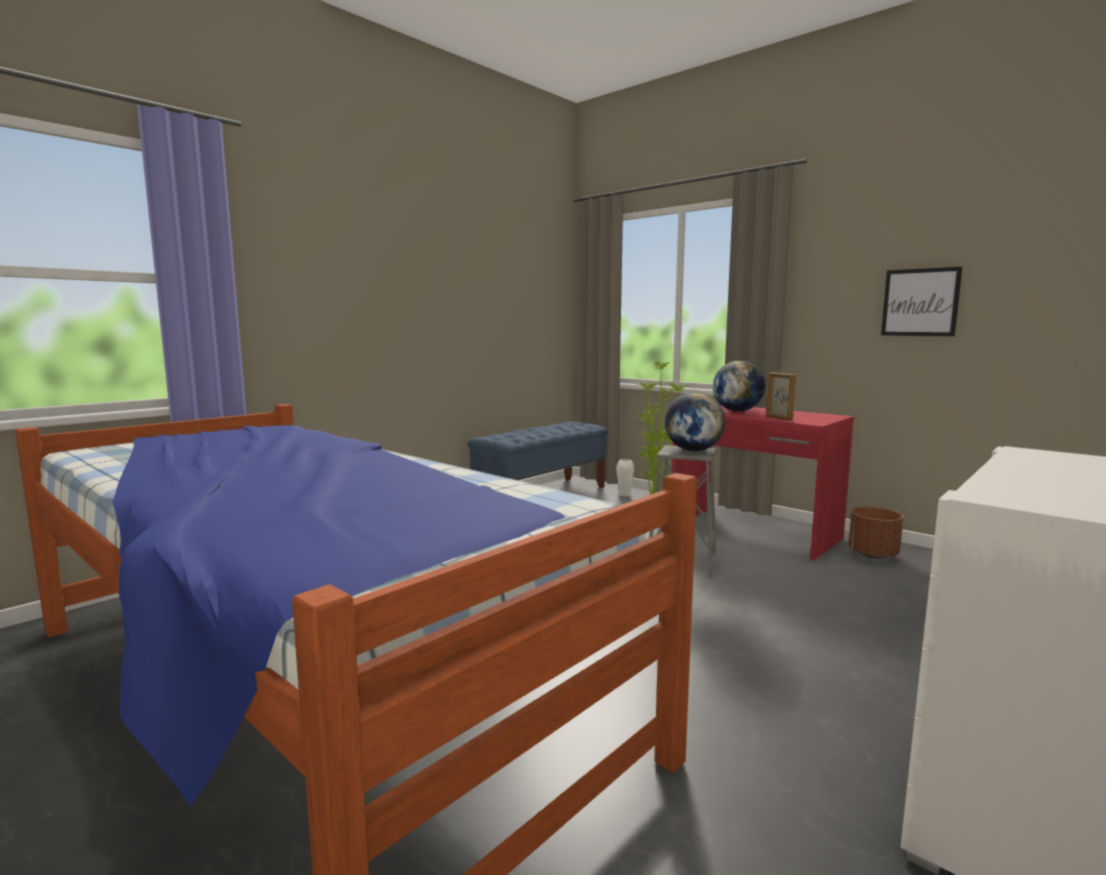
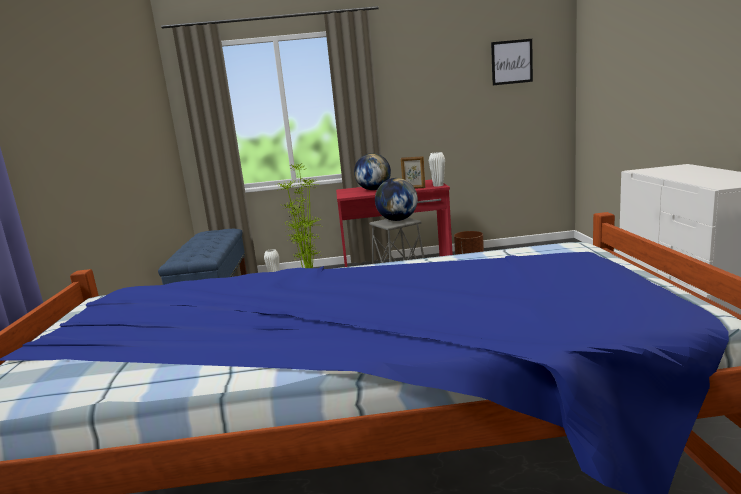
camera: 45 degrees left, 5 degrees up
(816, 422) = (438, 185): none -> white vase
(920, 302) = (456, 102): picture -> picture (511, 62)

